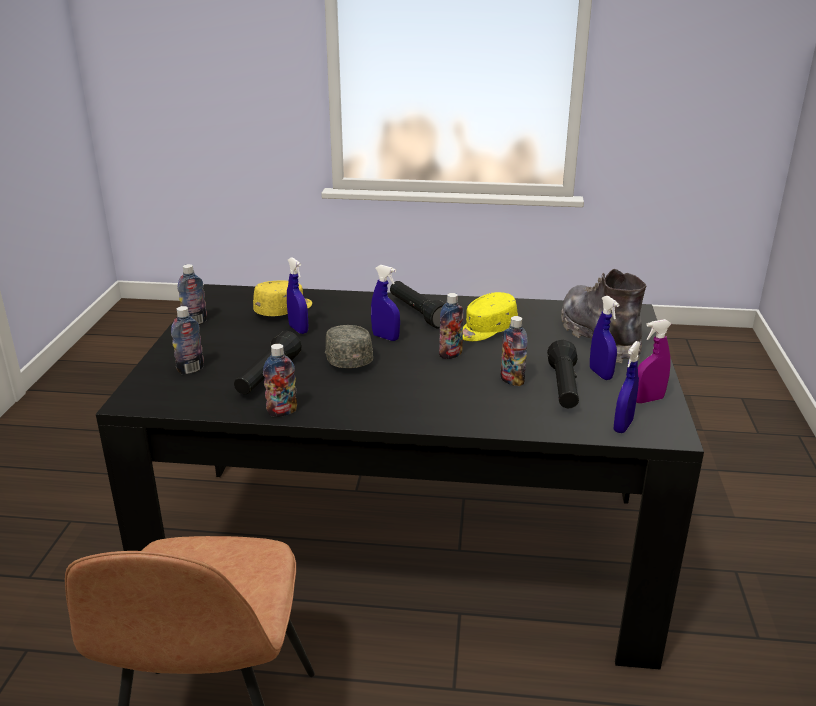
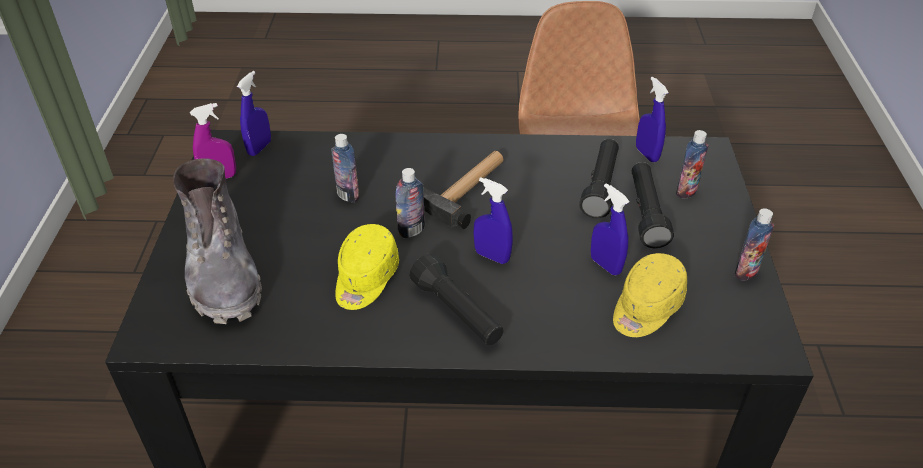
camera: 175 degrees right, 15 degrees up
(282, 411) = (564, 146): bottle -> none
(347, 358) = (528, 218): grey cap -> none
(398, 380) = (465, 189): none -> hammer
(486, 330) = (365, 279): yellow cap -> yellow cap turned 150 degrees clockwise
(563, 388) = (297, 188): black flashlight -> black flashlight (646, 213)
(600, 374) = (250, 210): blue spray bottle -> blue spray bottle (647, 154)

